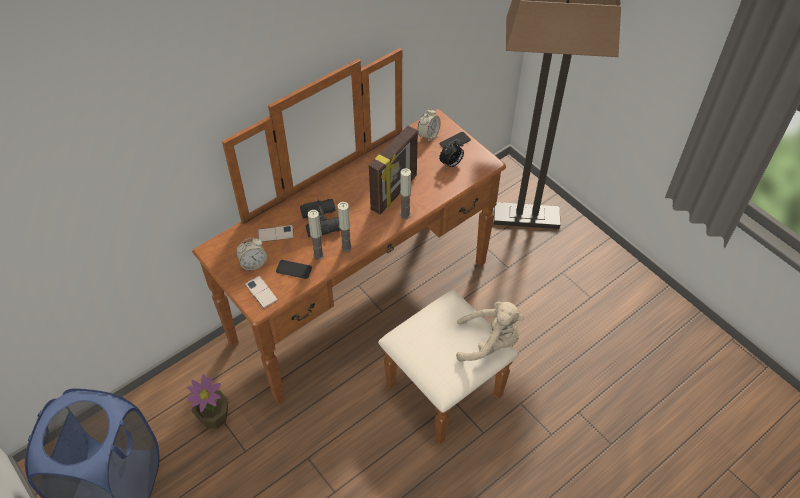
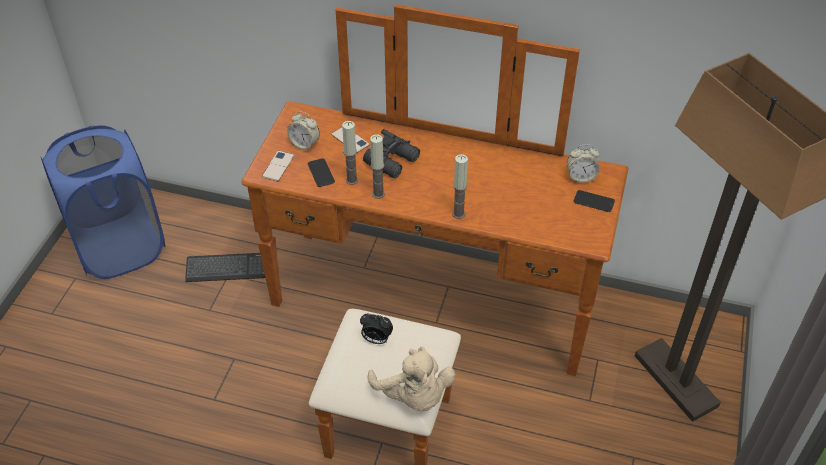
camera: 55 degrees right, 5 degrees down
(214, 417) = (226, 269): potted plant -> keyboard
(395, 193) = (478, 192): picture frame -> none
(451, 164) = (560, 214): alarm clock -> alarm clock (376, 339)

